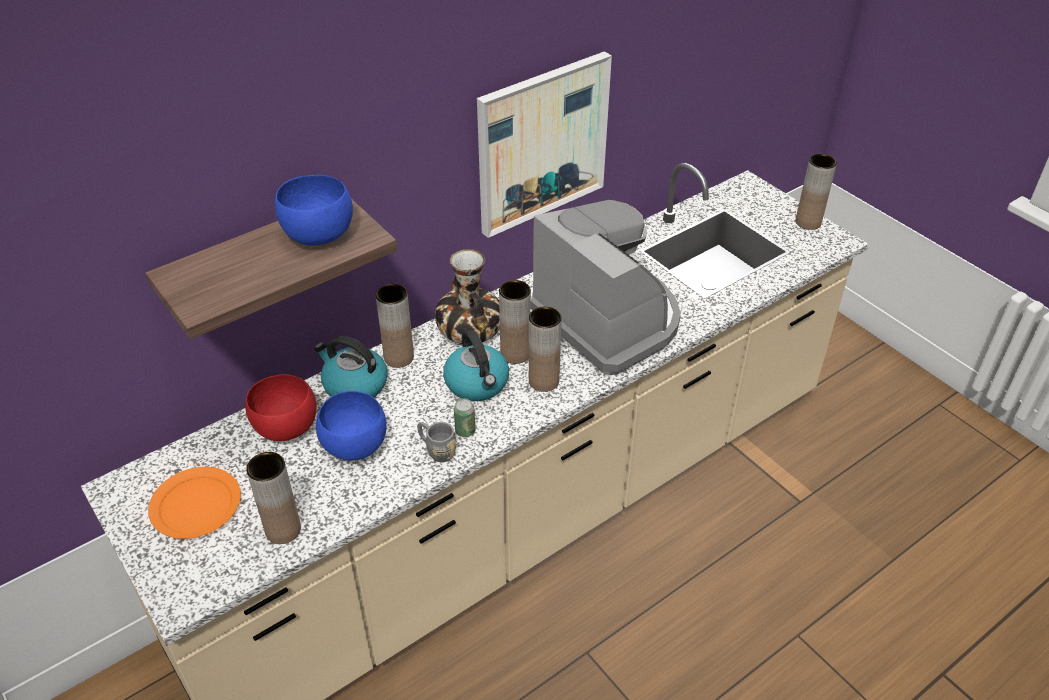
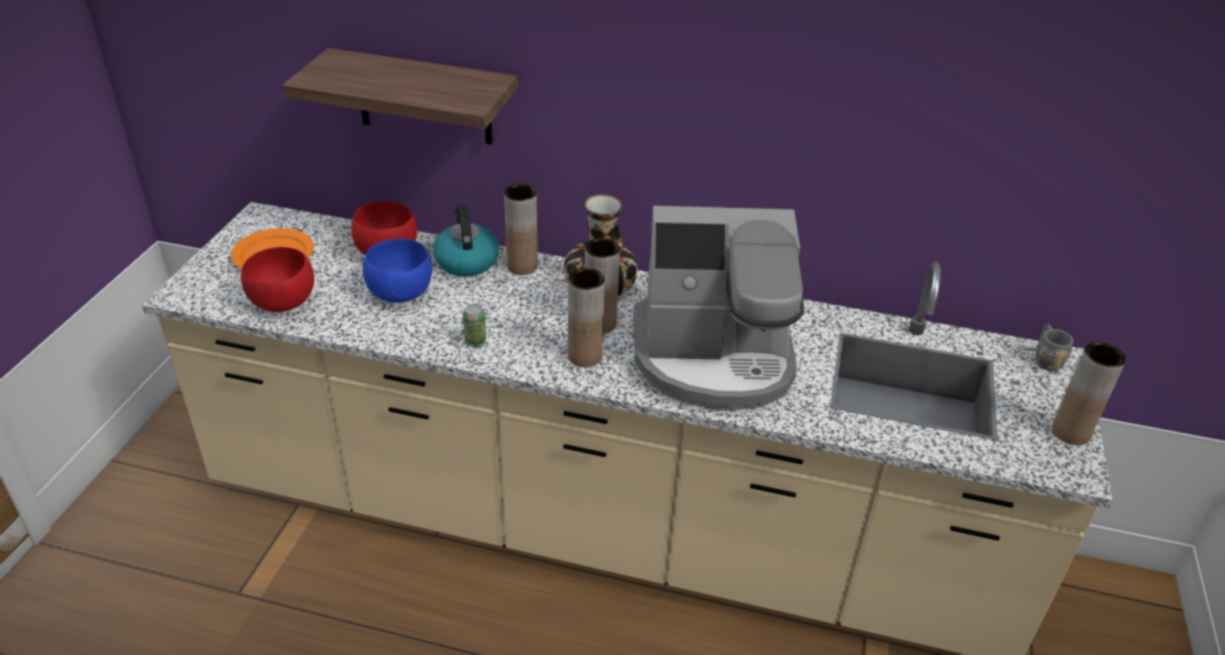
camera: 50 degrees right, 5 degrees down
(283, 530) = (283, 304): brown vase -> red bowl
(317, 236) = (446, 85): blue bowl -> none
(436, 450) = (437, 337): grey mug -> grey mug (1045, 359)
(477, 384) = (538, 321): kettle -> none
(541, 143) = (758, 141): picture -> none
(609, 320) = (714, 358): coffee machine -> coffee machine turned 75 degrees clockwise

